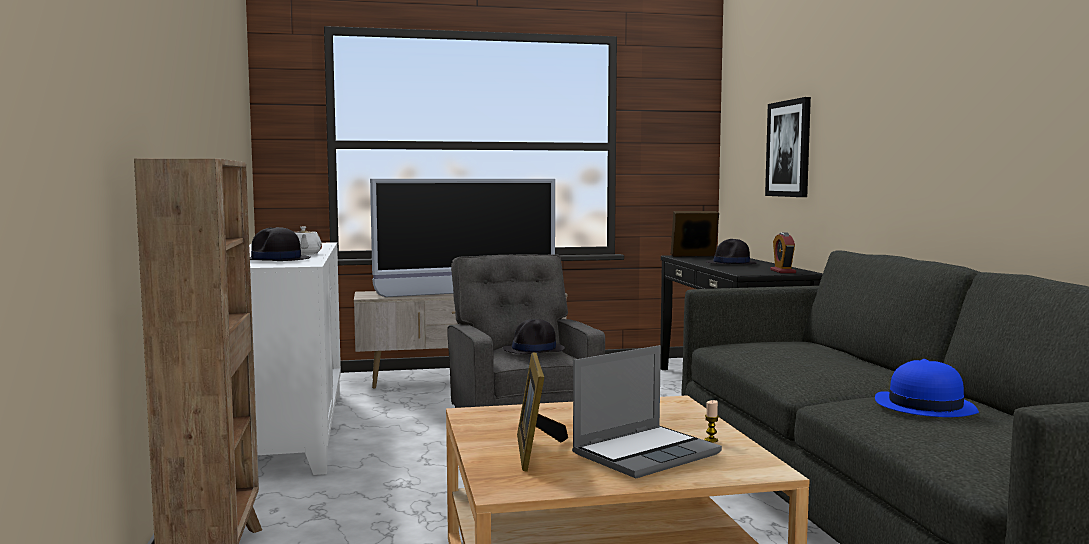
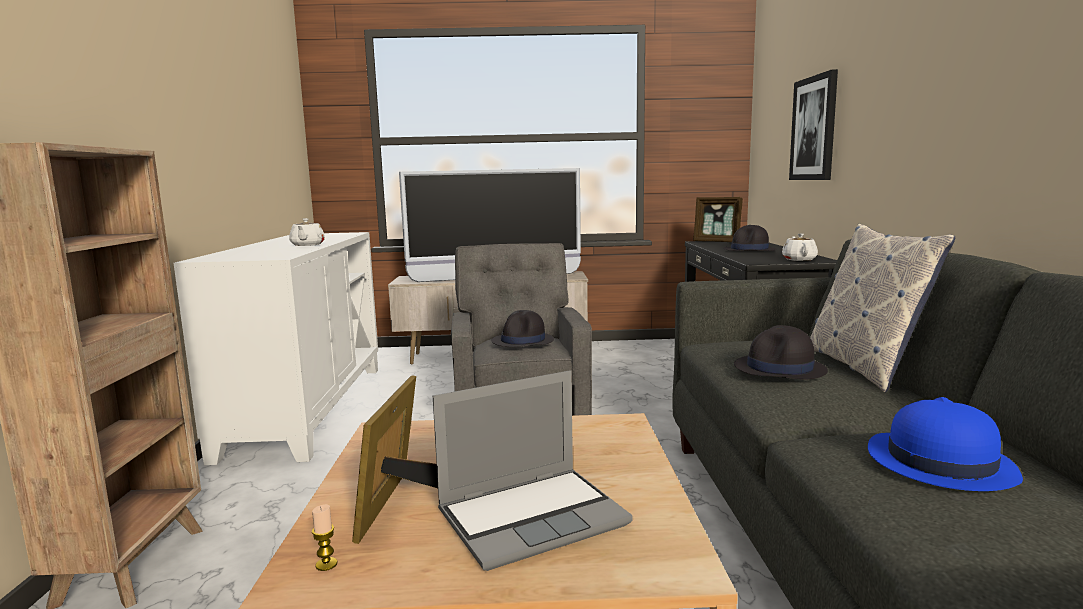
camera: 10 degrees right, 5 degrees up
(276, 260) = (265, 252): black hat -> black hat (780, 369)
(693, 256) = (717, 242): picture frame -> picture frame turned 150 degrees counterclockwise
(711, 440) = (632, 496): candle -> candle (326, 564)
(782, 271) = (799, 259): alarm clock -> white teapot
(857, 357) = (864, 368): none -> pillow

